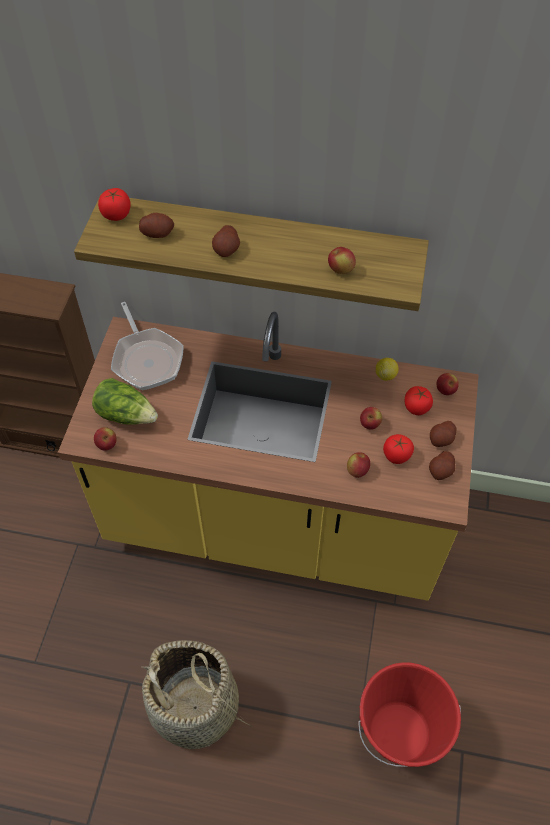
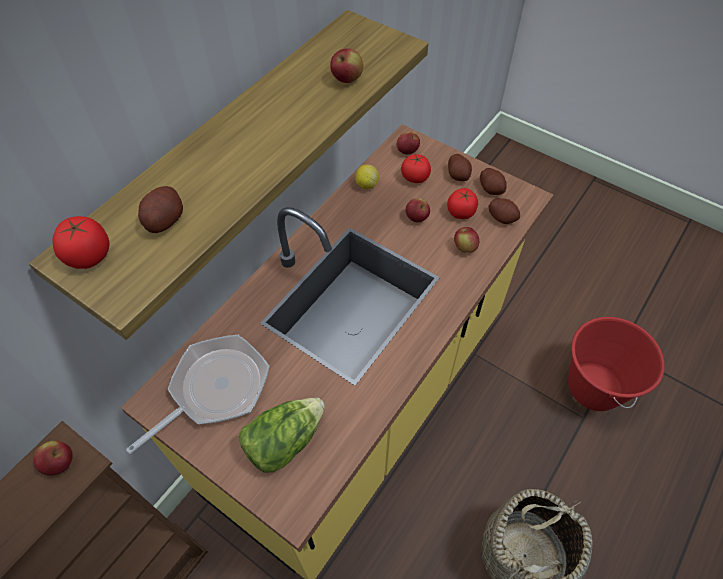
camera: 65 degrees left, 0 degrees up
(107, 445) = (318, 479): apple -> apple (60, 463)
(147, 359) = (214, 389): frying pan -> frying pan turned 45 degrees counterclockwise
(226, 250) = (247, 161): potato -> potato (502, 217)

